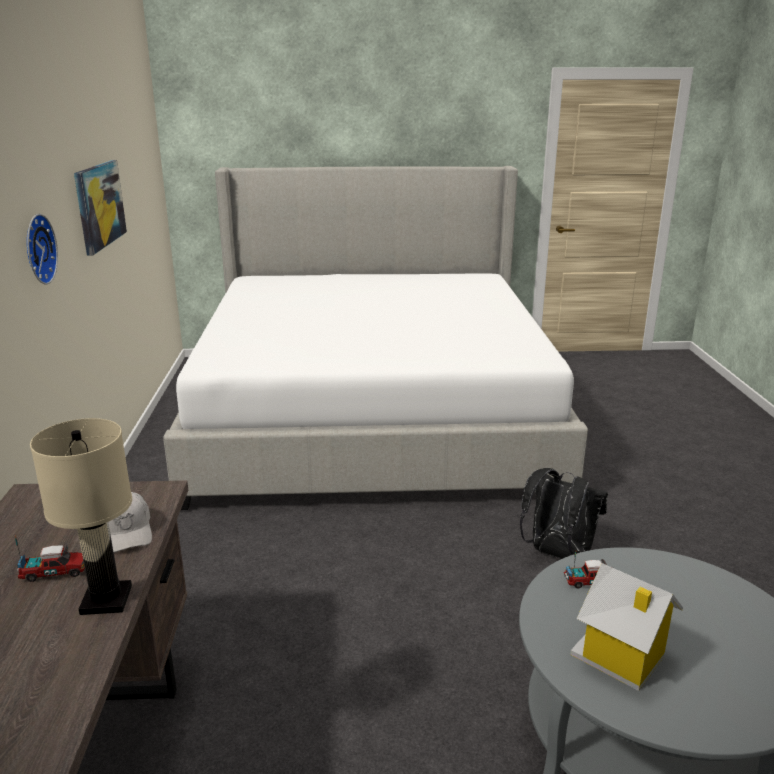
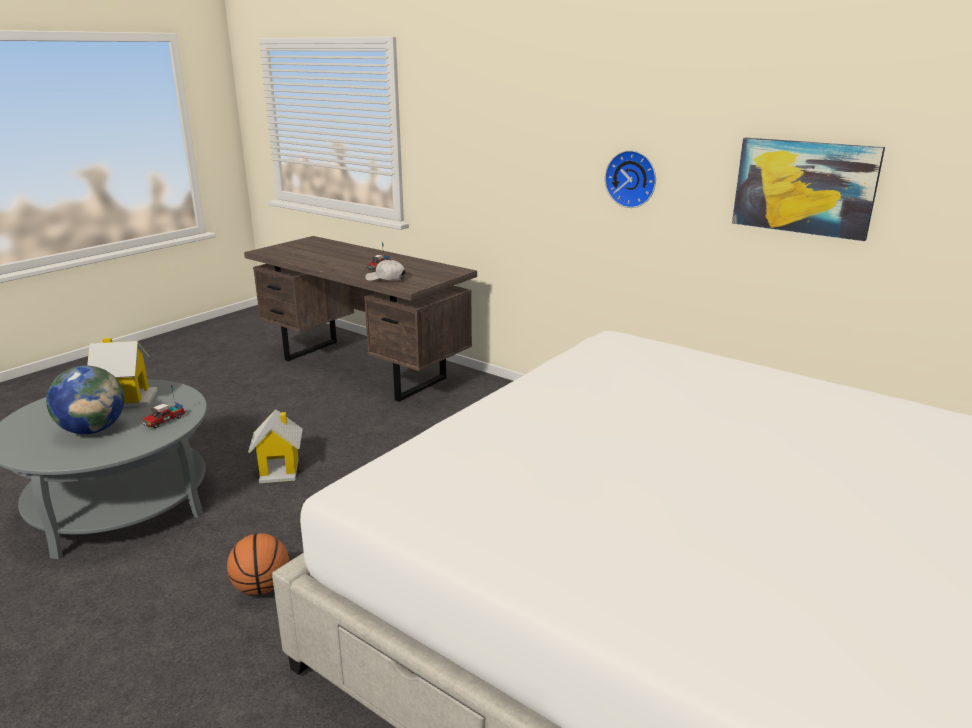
camera: 130 degrees right, 0 degrees up
(107, 599) = (343, 271): beige table lamp -> none
(437, 667) = (280, 469): none -> toy house
(557, 554) = (262, 588): black backpack -> basketball
(679, 613) = (93, 430): none -> globe

